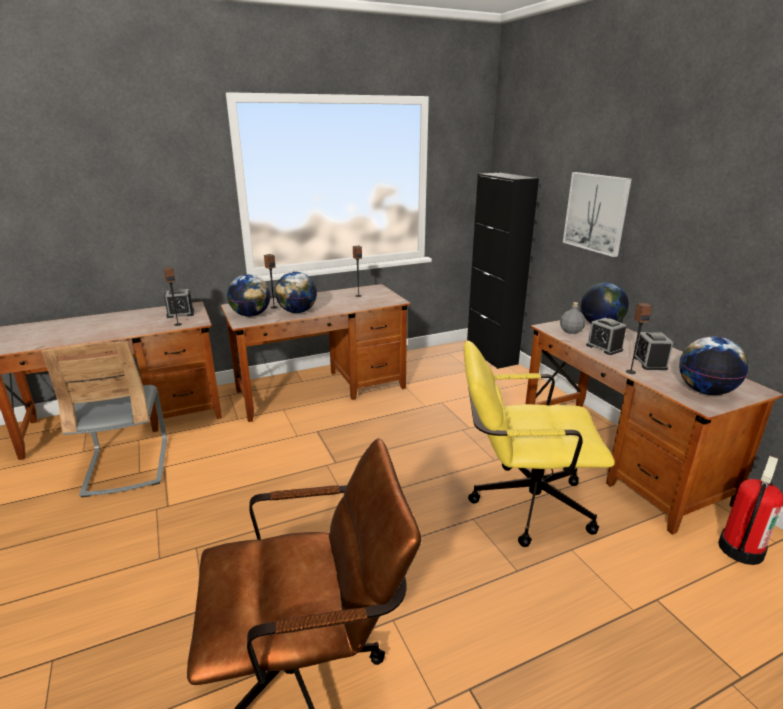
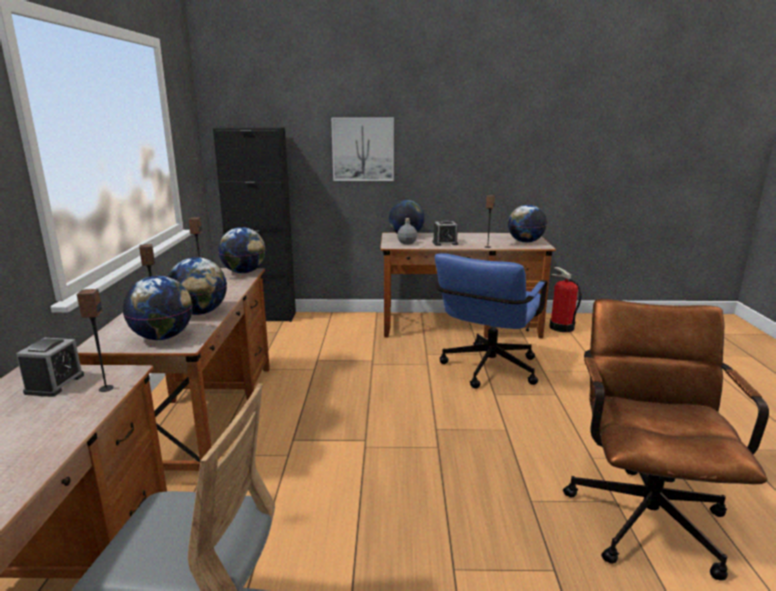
camera: 65 degrees left, 5 degrees down
(391, 300) = (244, 272): none -> globe
(520, 503) = (487, 371): yellow office chair -> blue office chair
(649, 363) = (478, 241): alarm clock -> none

